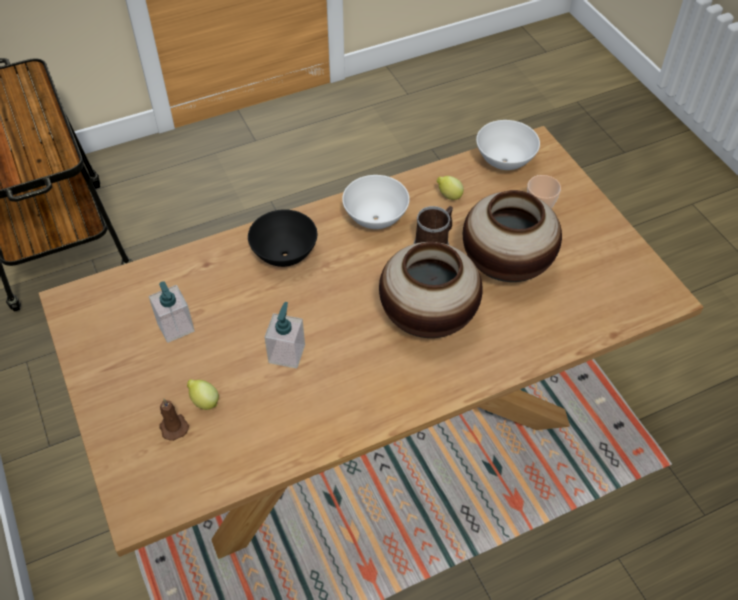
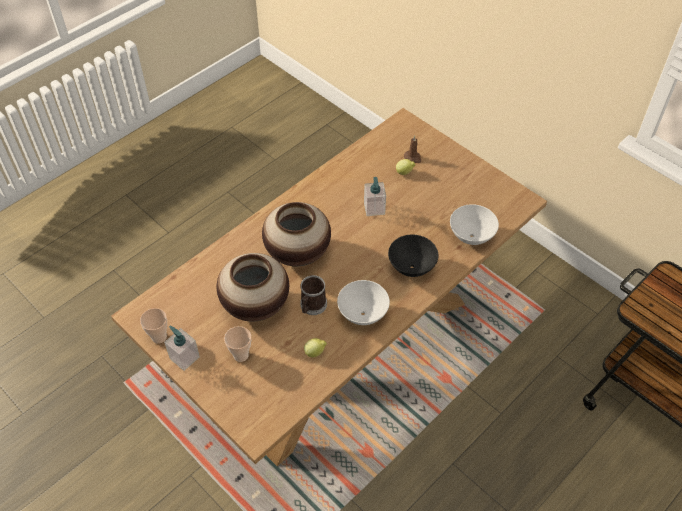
camera: 160 degrees right, 0 degrees up
(176, 327) = (449, 204): soap dispenser -> soap dispenser (184, 357)
(504, 162) = (280, 402): white bowl -> white bowl (471, 237)
(637, 262) = (159, 337): none -> cup

